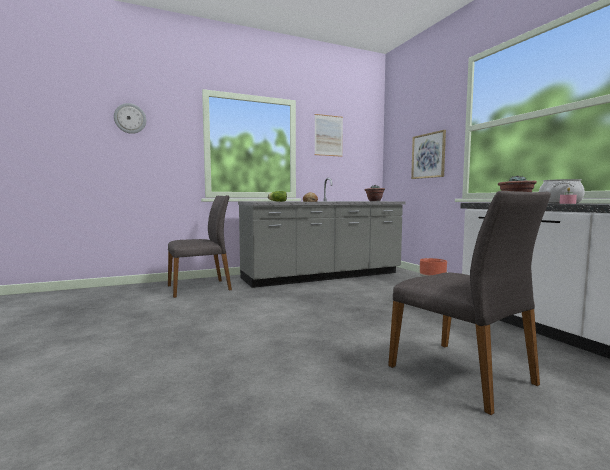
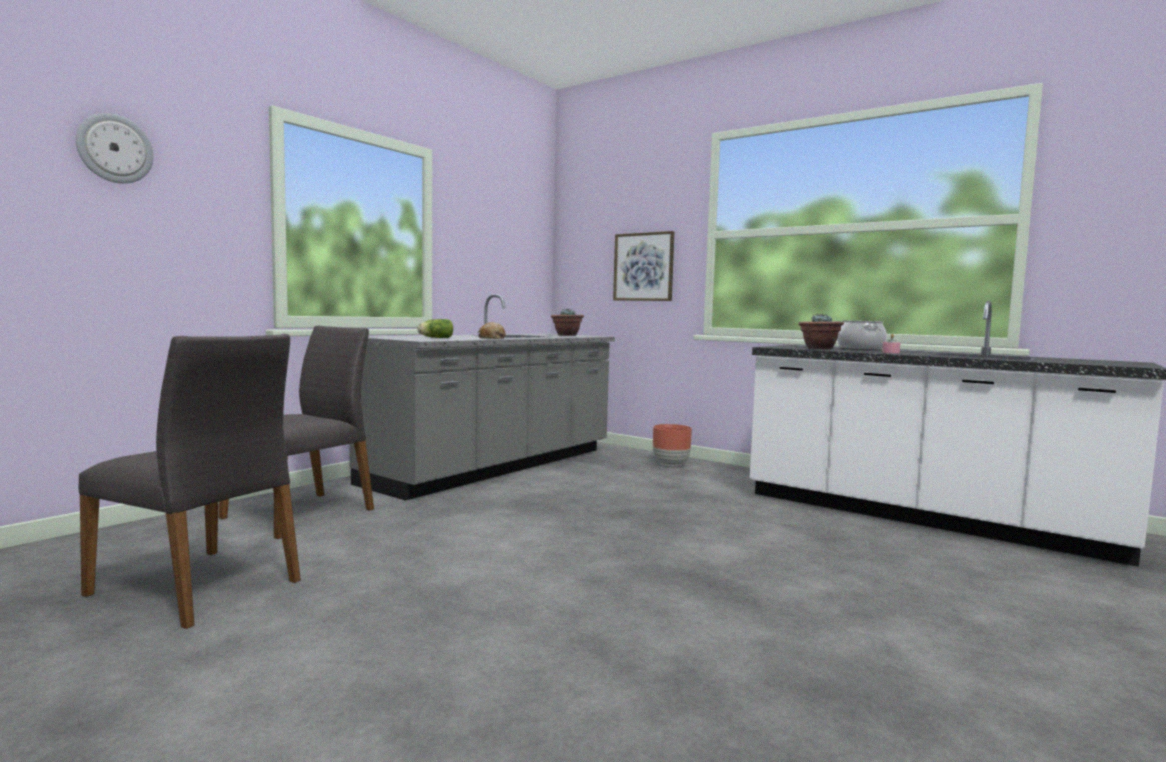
camera: 30 degrees left, 0 degrees up
(328, 135) = (480, 218): picture -> none
(463, 374) = (850, 573): grey chair -> grey chair (199, 587)

